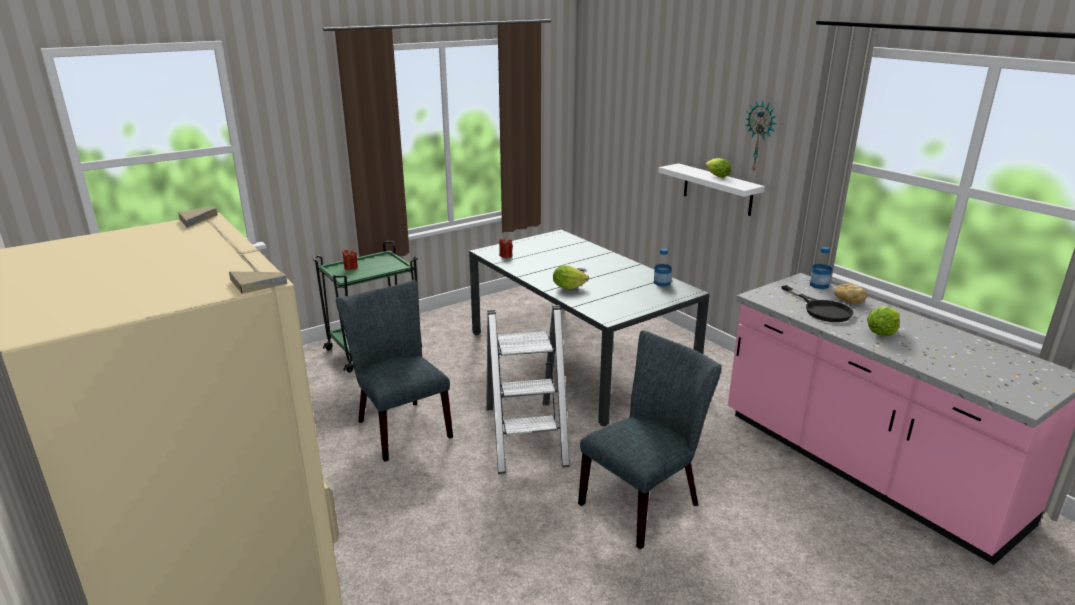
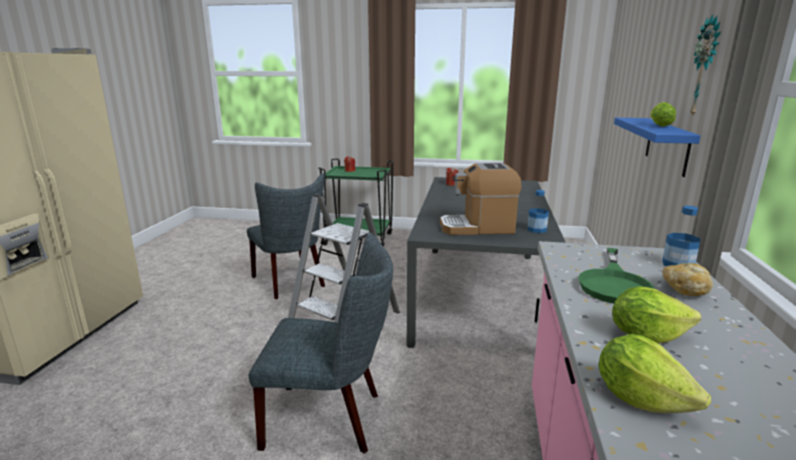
camera: 45 degrees right, 5 degrees down
(400, 426) = (291, 283): grey chair -> grey chair turned 135 degrees clockwise
(568, 287) = (446, 210): lettuce -> lettuce (640, 398)
(625, 296) = (477, 227): none -> coffee machine
(717, 189) = (667, 145): white shelf -> blue shelf
(822, 309) = (614, 284): black frying pan -> green frying pan

